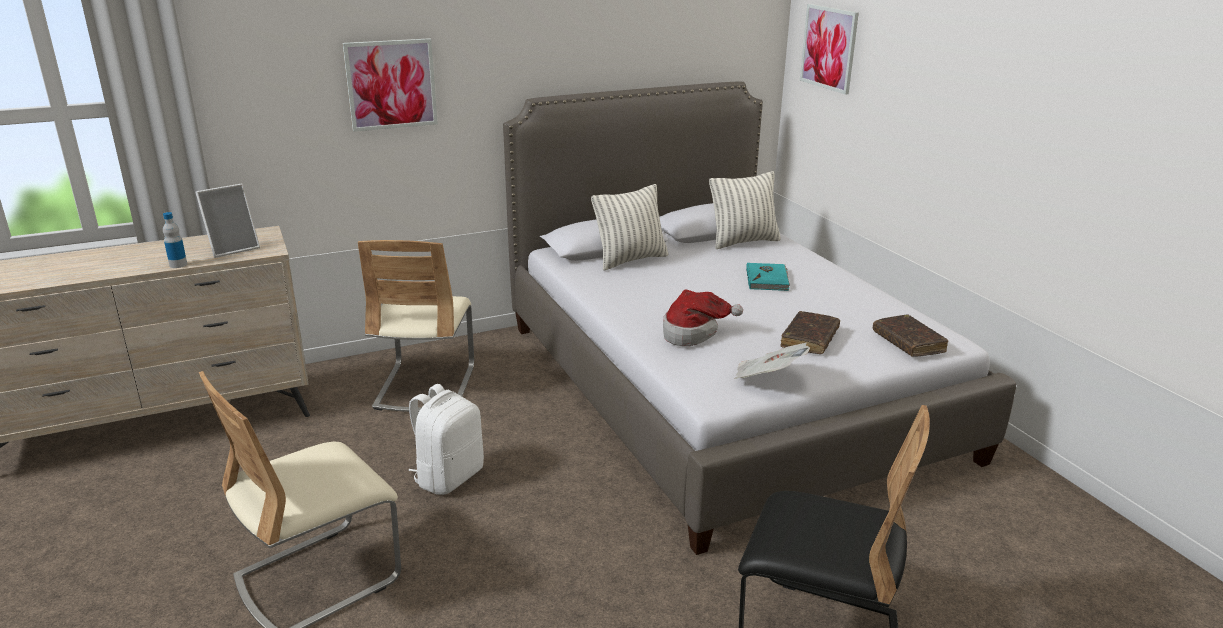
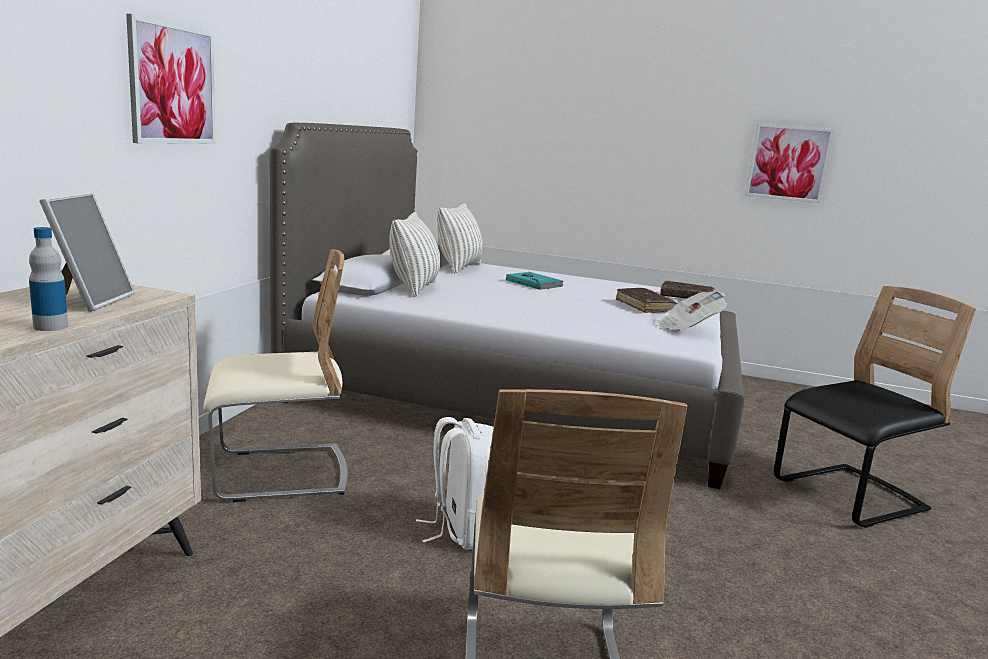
camera: 50 degrees left, 10 degrees down
(425, 387) = (279, 473): beige chair -> beige chair turned 60 degrees counterclockwise
(693, 333) = (585, 316): hat -> none
(829, 48) = (474, 100): picture -> picture (788, 163)

